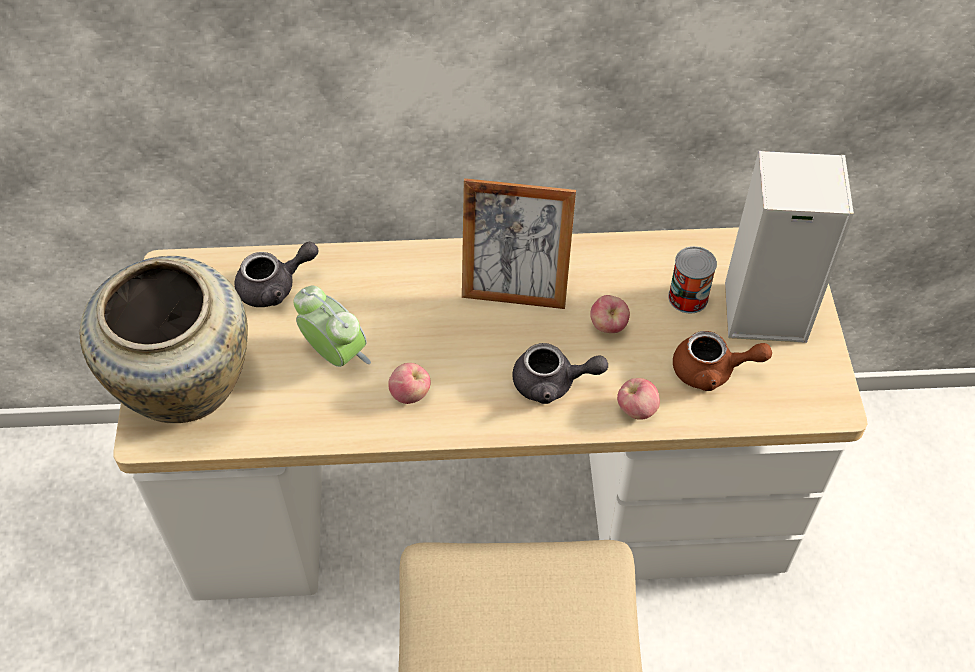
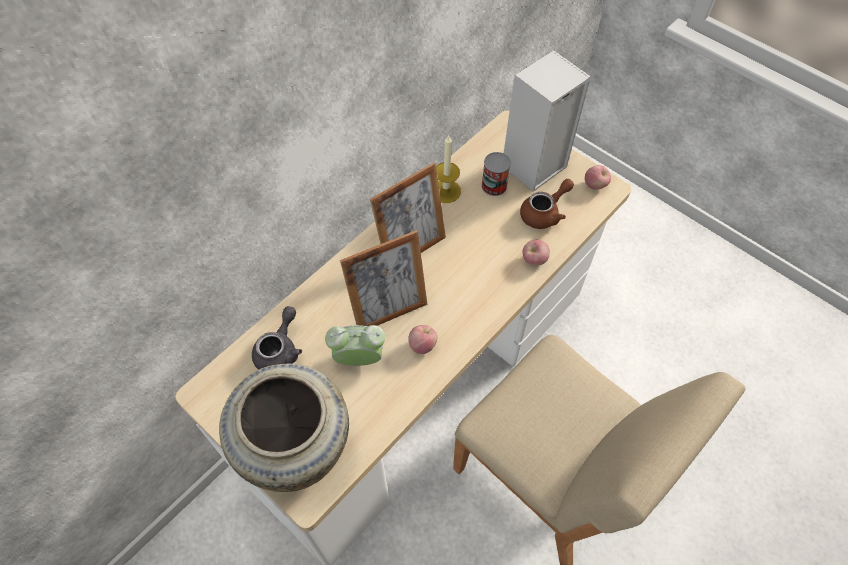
camera: 45 degrees left, 5 degrees up
(419, 333) = (389, 309): none -> picture frame
(553, 383) = (483, 279): grey teapot -> none
(608, 326) = (475, 229): apple -> apple (595, 185)
(624, 262) = (446, 191): none -> candle

